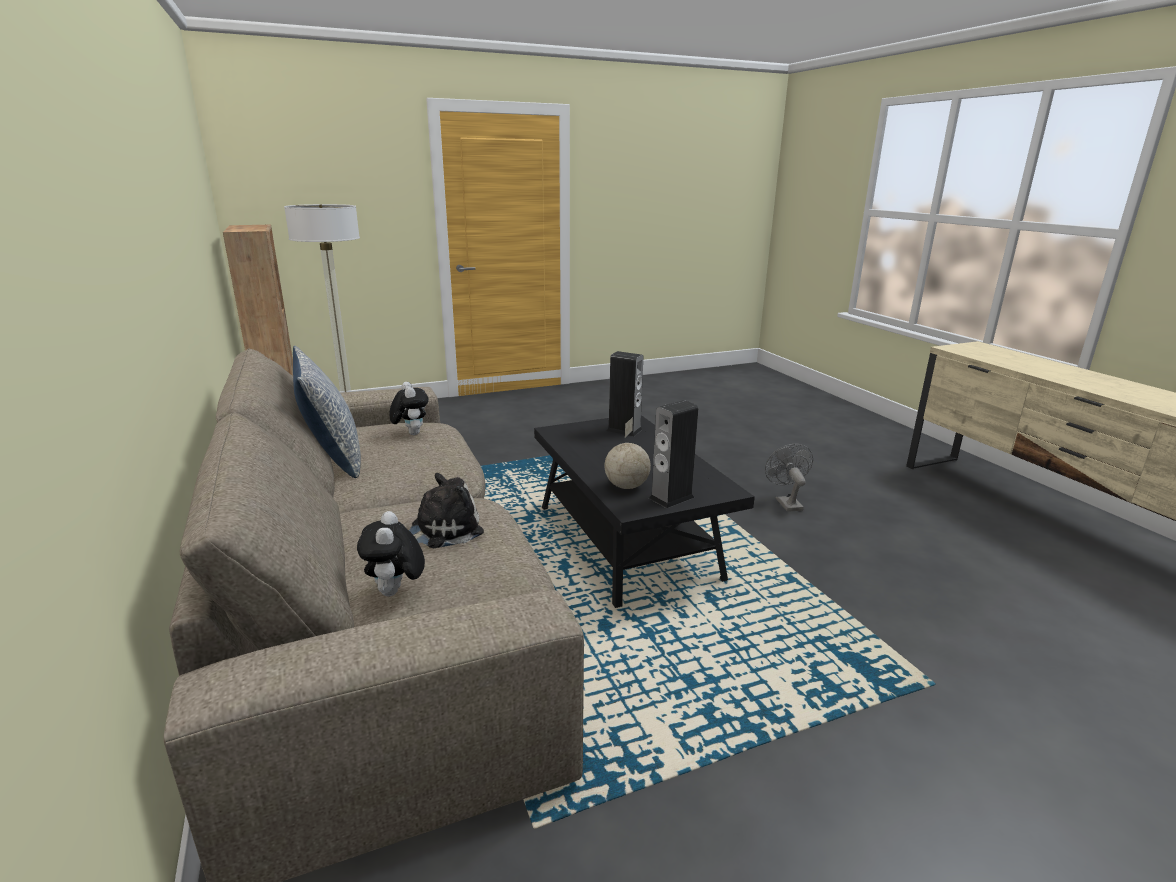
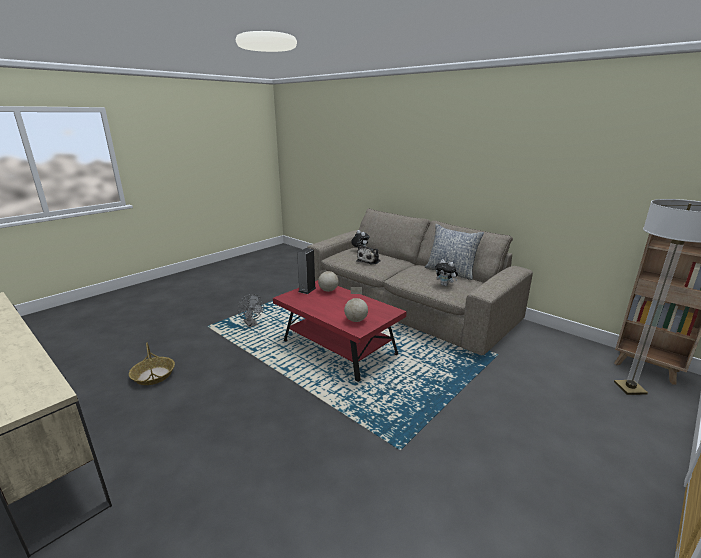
camera: 155 degrees right, 0 degrees up
(624, 430) = (356, 320): speaker -> globe
(627, 543) = (338, 348): black coffee table -> red coffee table
(786, 502) = (252, 405): grey fan -> grey fan (252, 324)
(975, 577) = (153, 375): none -> basket

